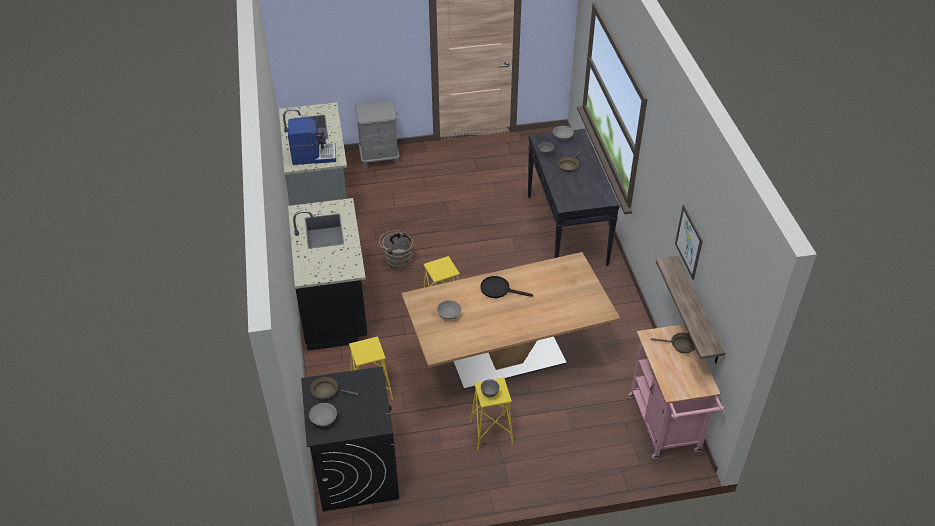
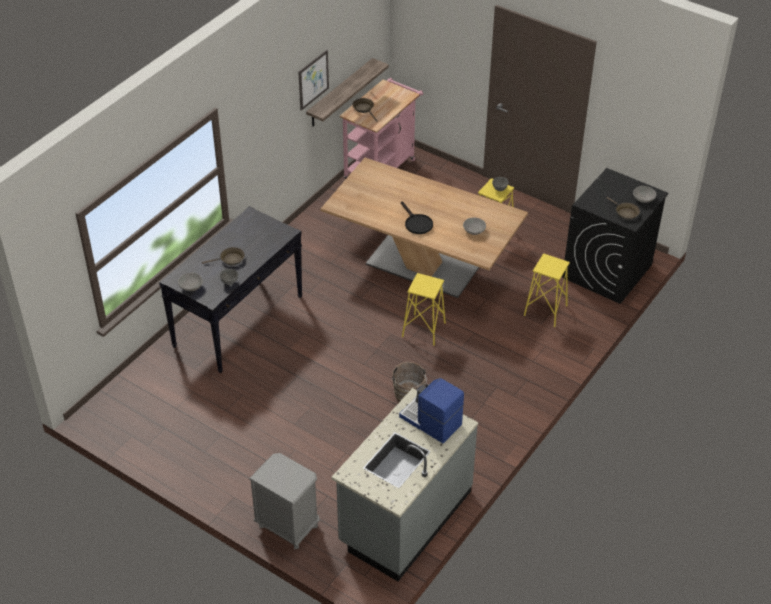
camera: 135 degrees left, 0 degrees up
(334, 305) = (505, 395): black counter -> none

